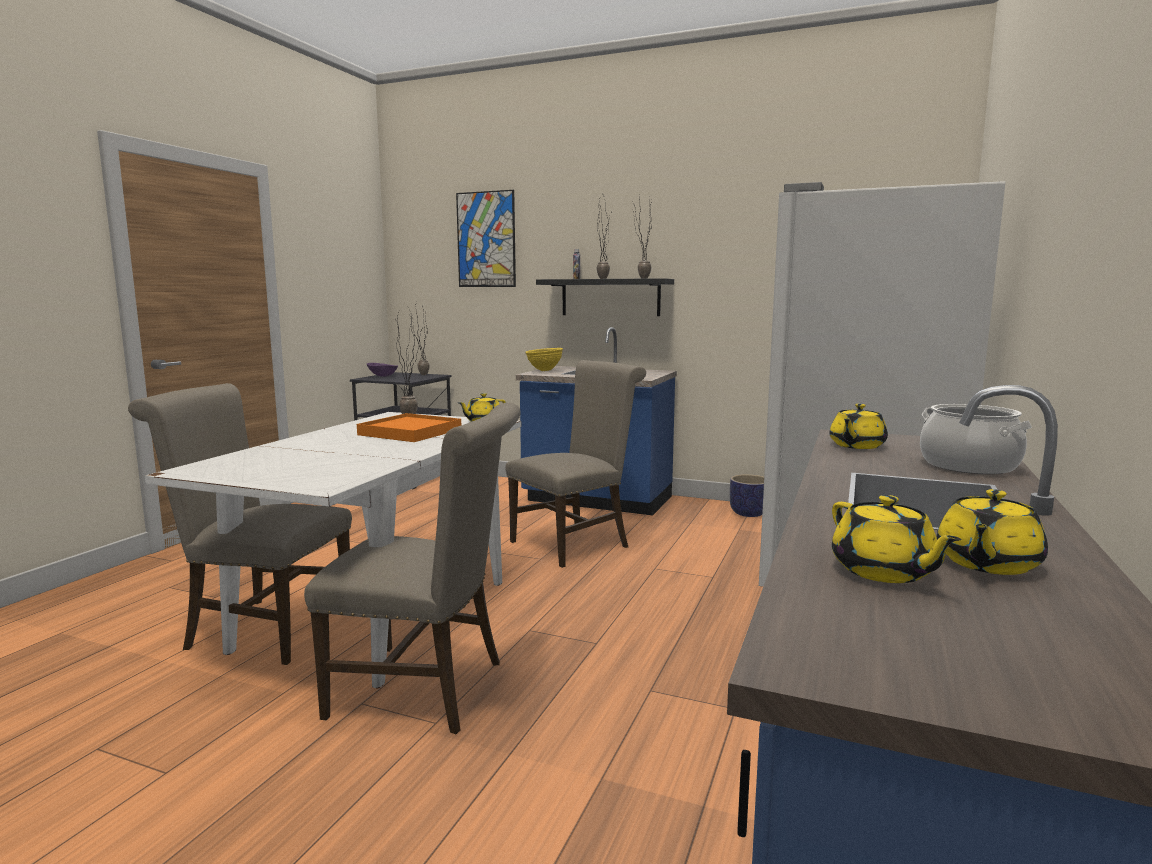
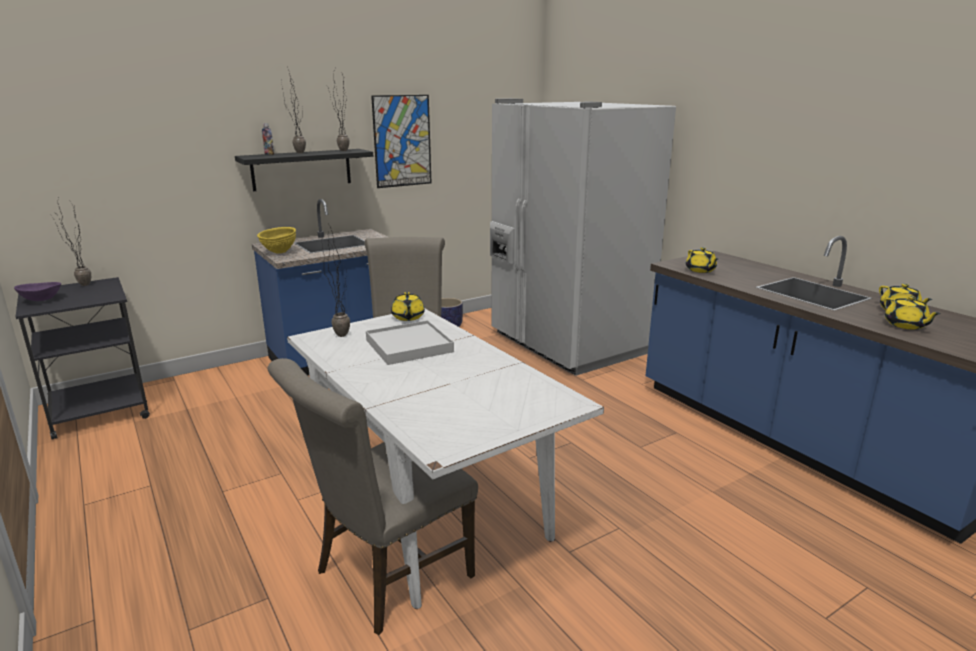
camera: 55 degrees left, 10 degrees up
(410, 432) = (409, 346): orange tray -> white tray
(428, 688) = (573, 519): beige chair -> none
(486, 239) = (140, 112): picture -> picture (402, 141)
(884, 572) = (905, 325): yellow teapot -> yellow teapot turned 60 degrees clockwise
(968, 465) = (757, 269): cooking pot -> none

